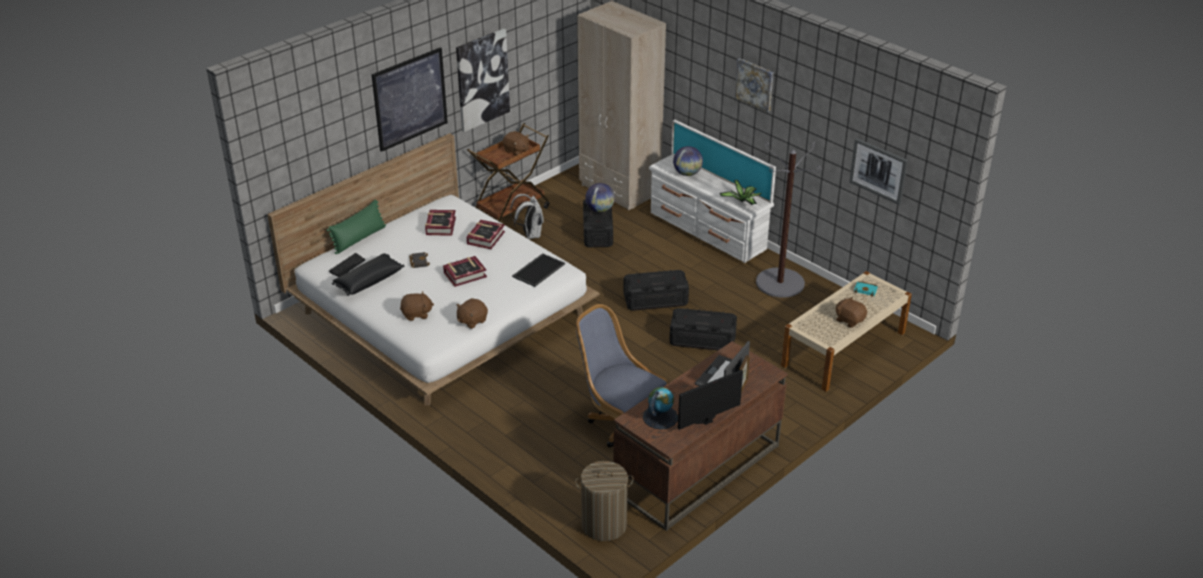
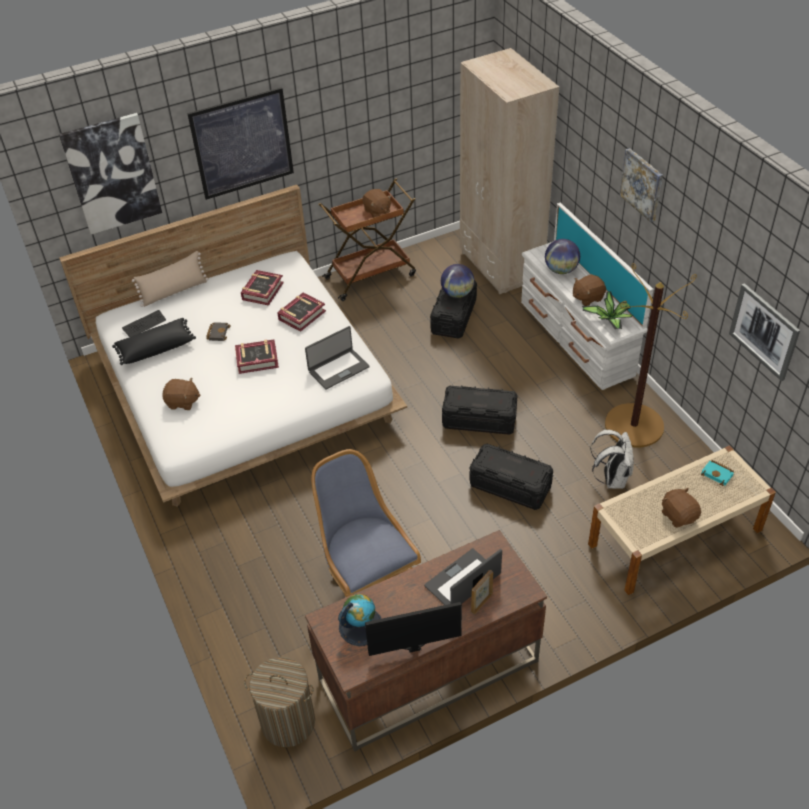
camera: 20 degrees right, 10 degrees up
(359, 239) = (174, 292): green pillow -> beige pillow
(472, 321) = (236, 423): brown plush toy -> brown plush toy (587, 298)
(482, 79) = (341, 127): picture -> picture (112, 174)
(530, 234) = (380, 306): white backpack -> white backpack (612, 478)
(538, 270) = (338, 369): tray -> laptop
(780, 283) = (634, 425): grey clothes rack -> brown clothes rack

